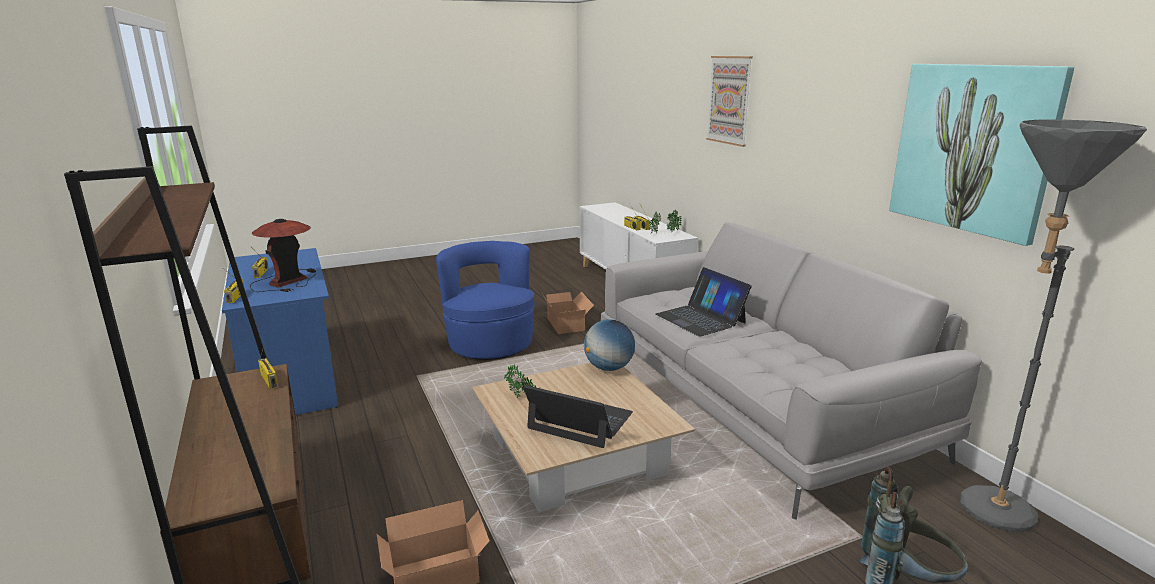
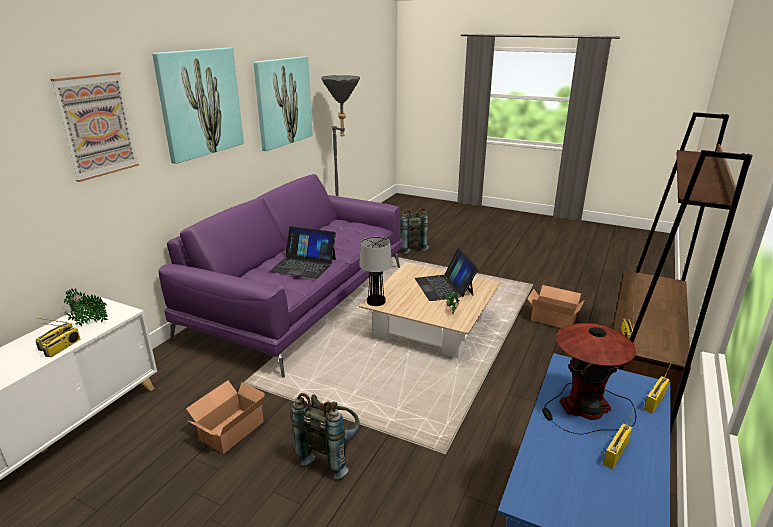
camera: 130 degrees left, 5 degrees up
(490, 344) = (331, 453): blue armchair -> grey backpack
(609, 368) = (375, 301): globe -> table lamp
(700, 318) = (304, 265): laptop -> laptop turned 90 degrees clockwise
(751, 400) = (301, 298): grey sofa -> purple sofa
(819, 106) = (200, 103): none -> picture

